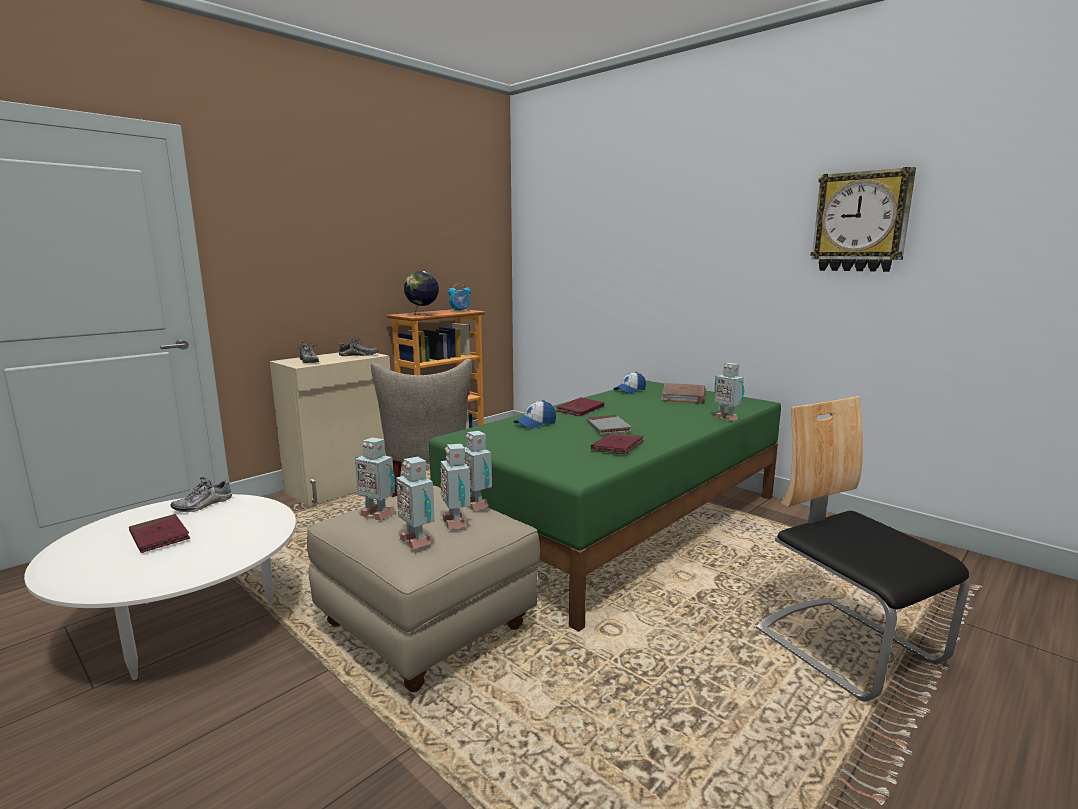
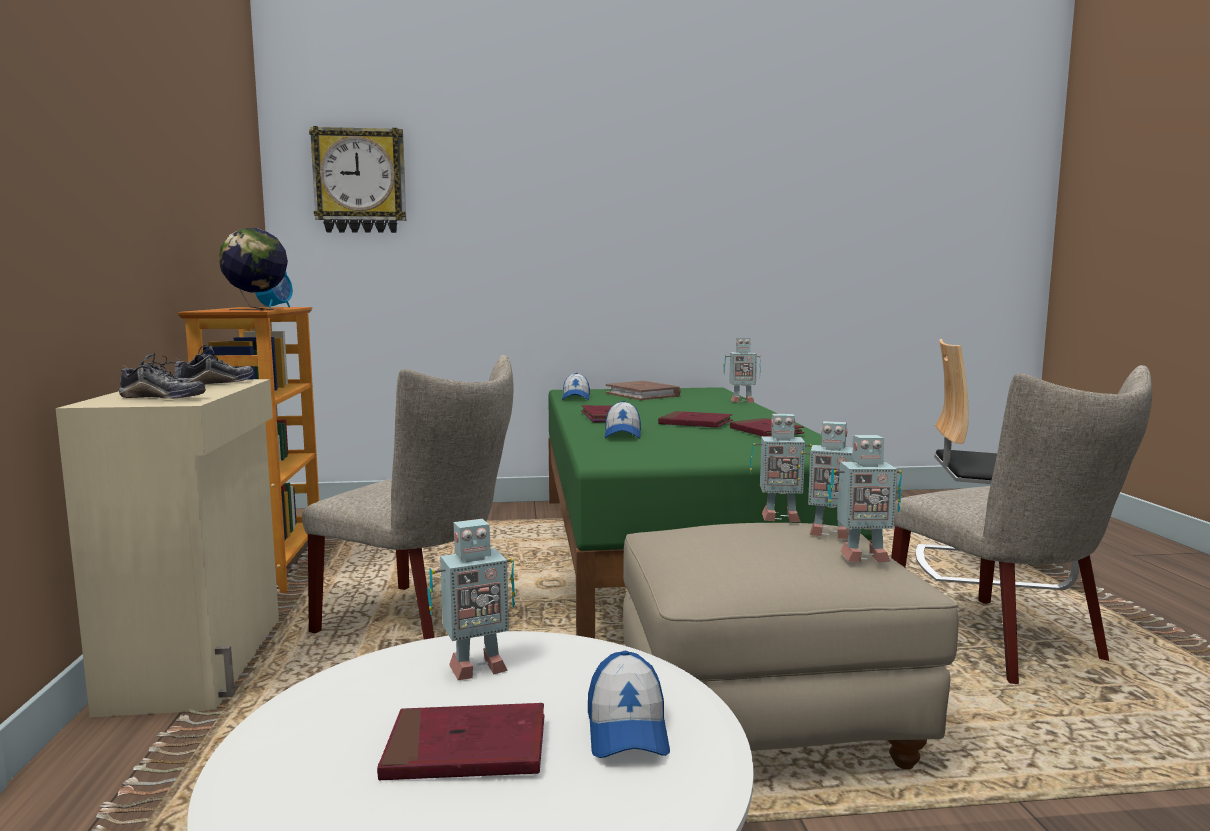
camera: 50 degrees left, 5 degrees down
(191, 557) = (627, 729): none -> cap
(203, 505) = (362, 689): shoe -> none
(377, 514) = (744, 557): toy robot -> toy robot (475, 667)
(608, 427) = (695, 423): grey book -> red book
(669, 692) = (1005, 645): none -> beige chair
(861, 222) = (784, 194): wall clock -> wall clock (360, 181)

